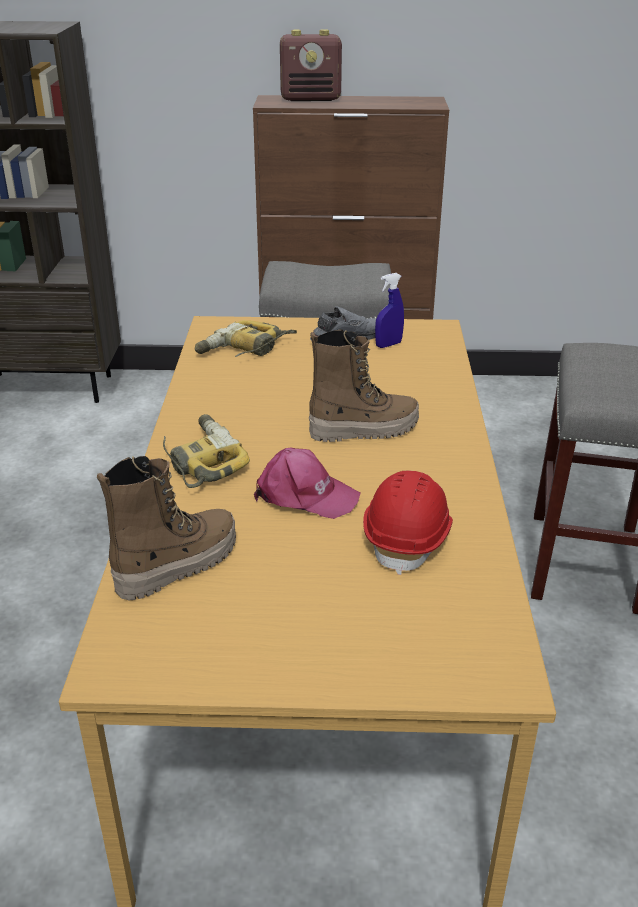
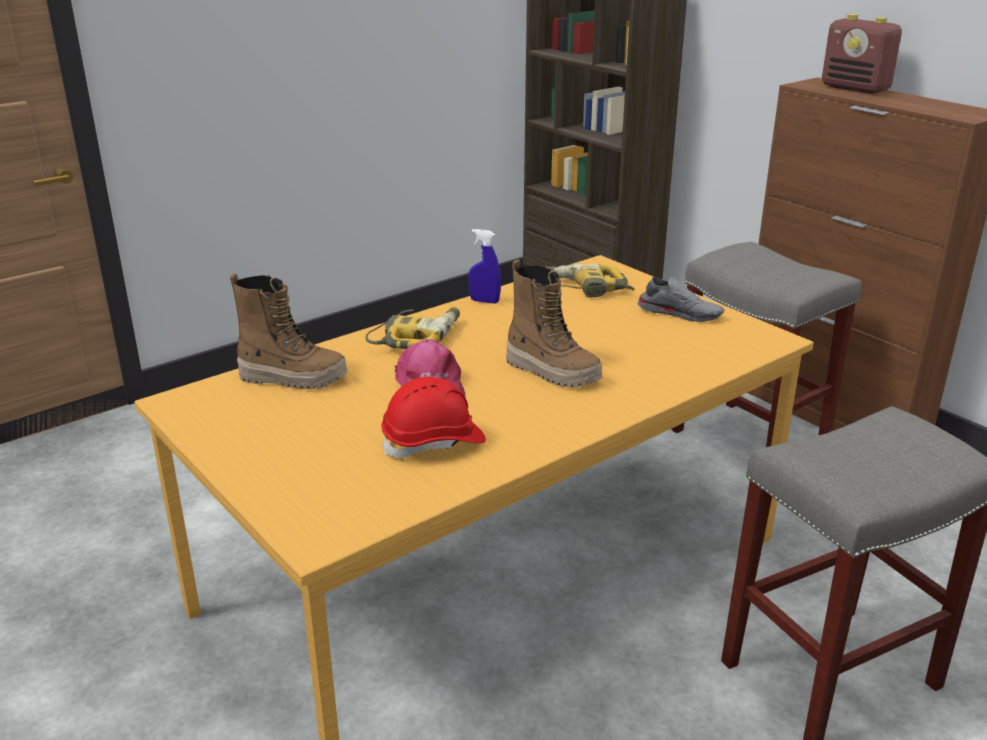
camera: 50 degrees right, 5 degrees down
(388, 345) = (702, 331): blue spray bottle -> blue spray bottle (484, 301)

